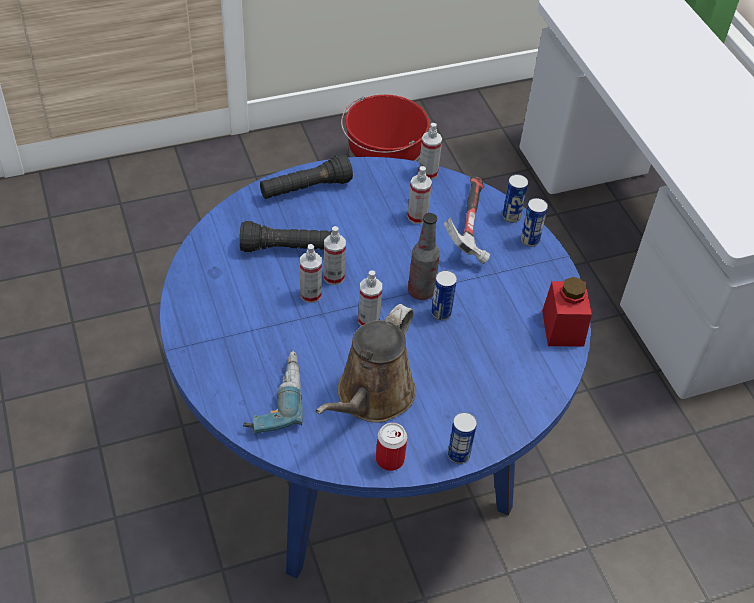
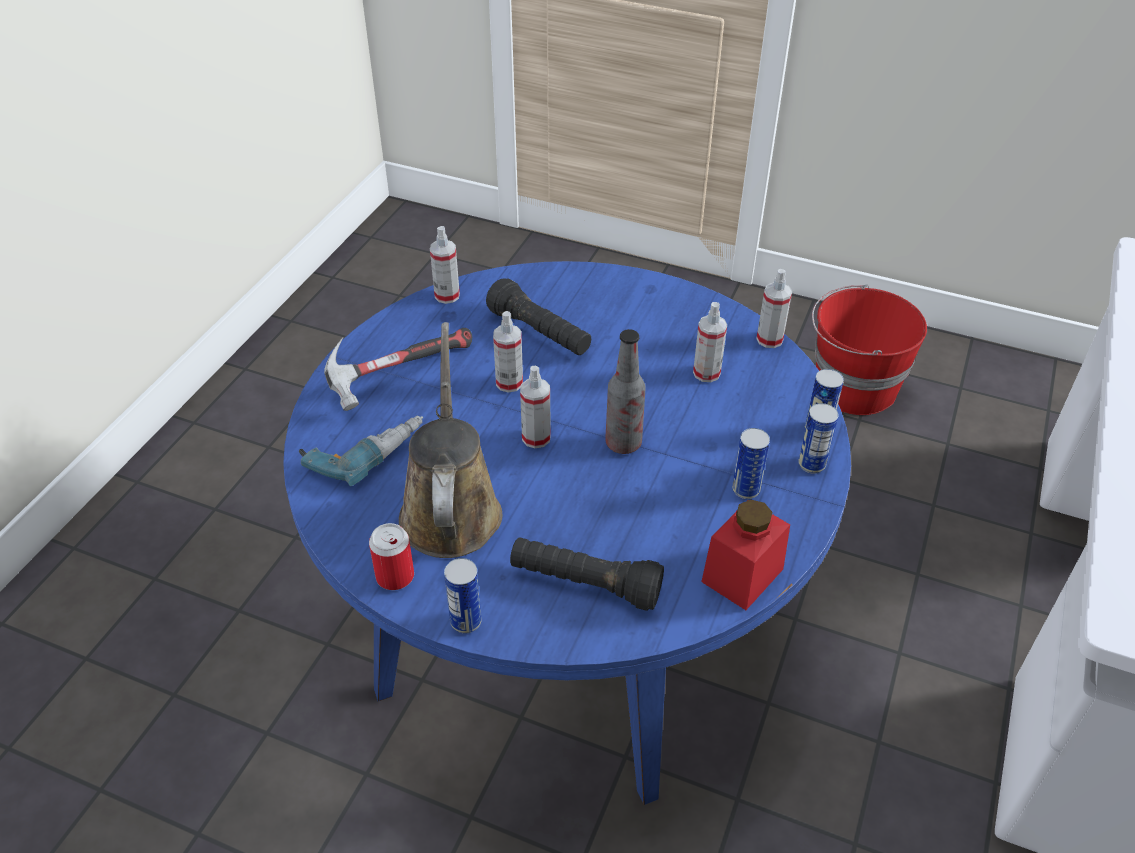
camera: 45 degrees right, 5 degrees down
(305, 189) = (620, 291): black flashlight -> black flashlight (585, 584)
(334, 277) = (551, 380): spray bottle -> spray bottle (447, 295)
(371, 397) = (450, 508): brown watering can -> brown watering can turned 105 degrees clockwise
(441, 313) = (619, 476): can -> can (746, 489)
(469, 227) = (753, 413): hammer -> hammer (398, 375)

